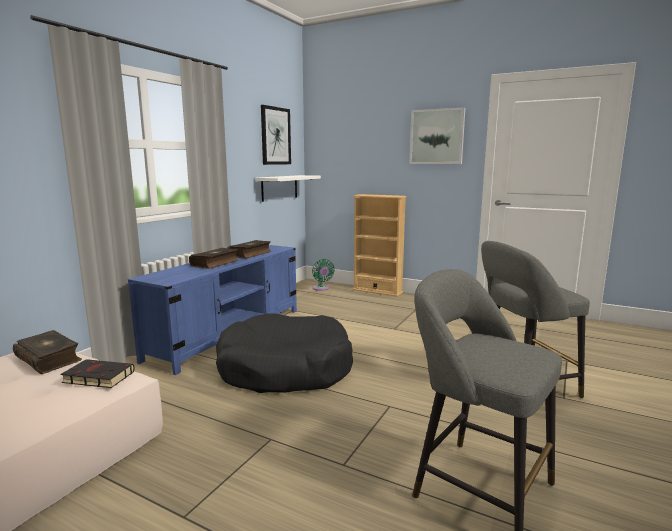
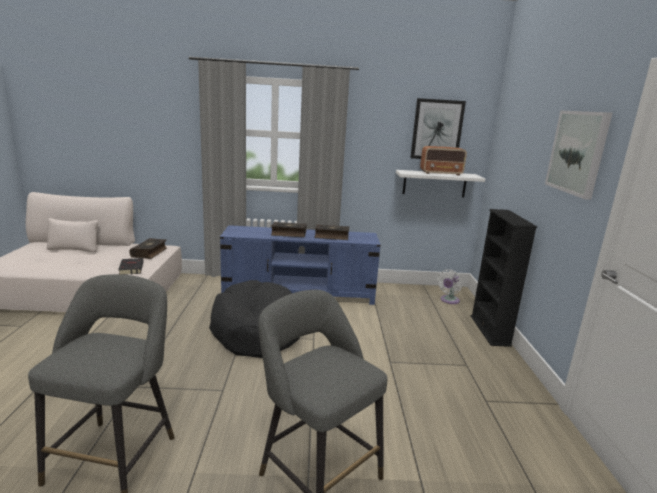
camera: 60 degrees right, 5 degrees up
(289, 176) = (441, 173): none -> radio
(321, 288) = (448, 300): green fan -> white fan
(377, 291) = (490, 330): beige bookcase -> black bookcase

